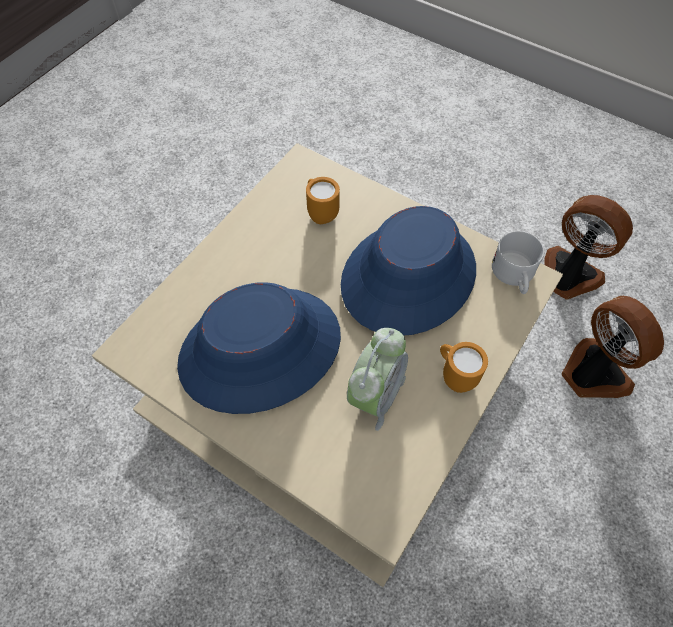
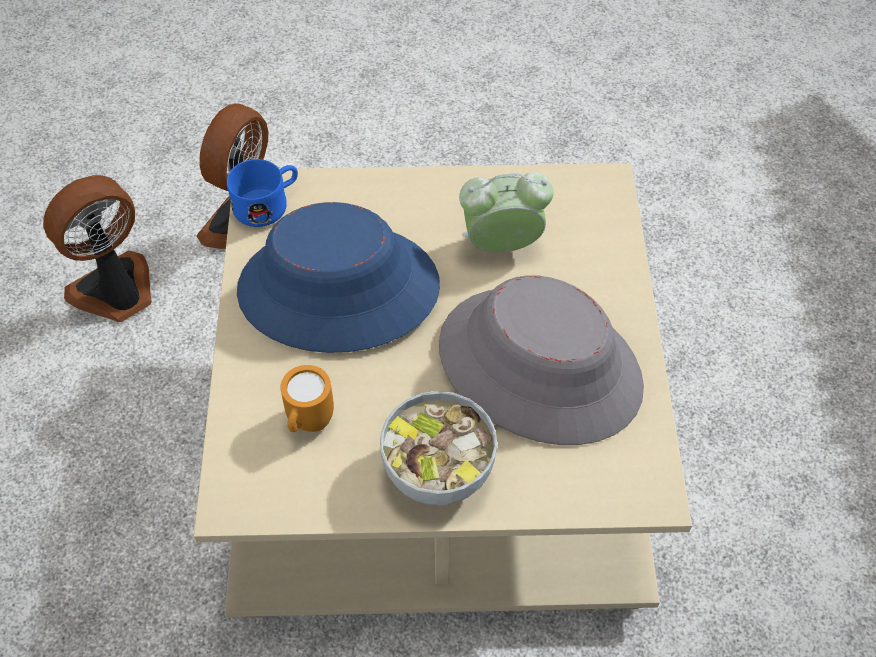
camera: 125 degrees left, 5 degrees down
(239, 253) = (437, 472): none -> bowl
(260, 350) = (540, 365): blue hat -> grey hat
(454, 376) = (429, 199): orange mug -> none
(514, 276) = (268, 204): white mug -> blue mug
(567, 276) = (116, 292): fan -> fan turned 45 degrees clockwise

